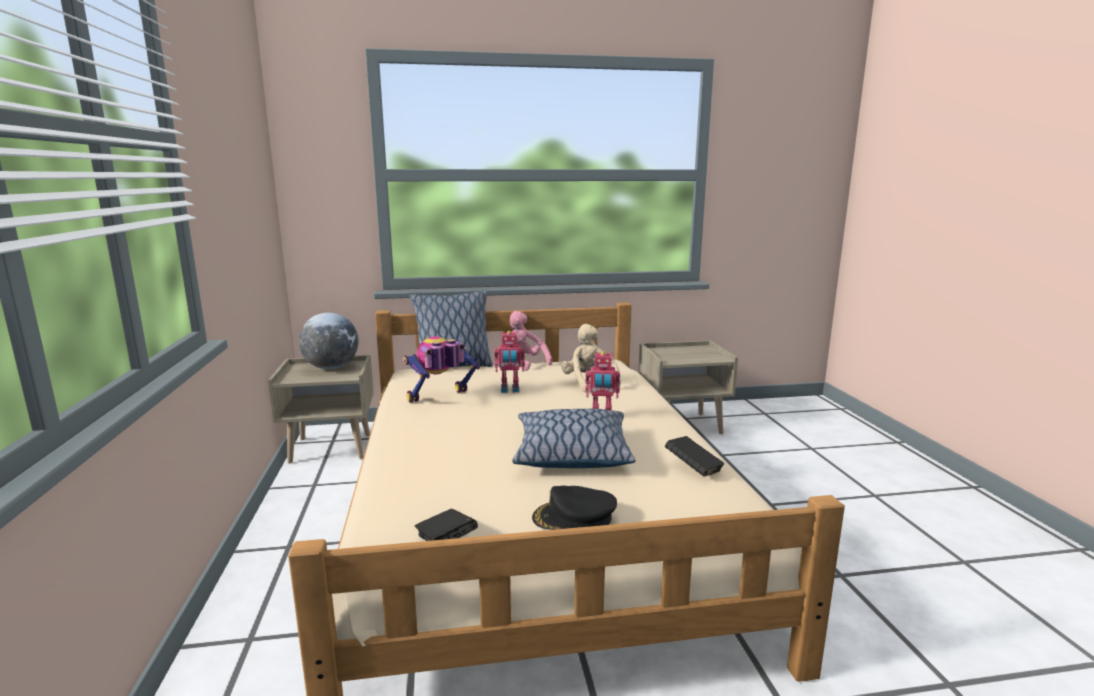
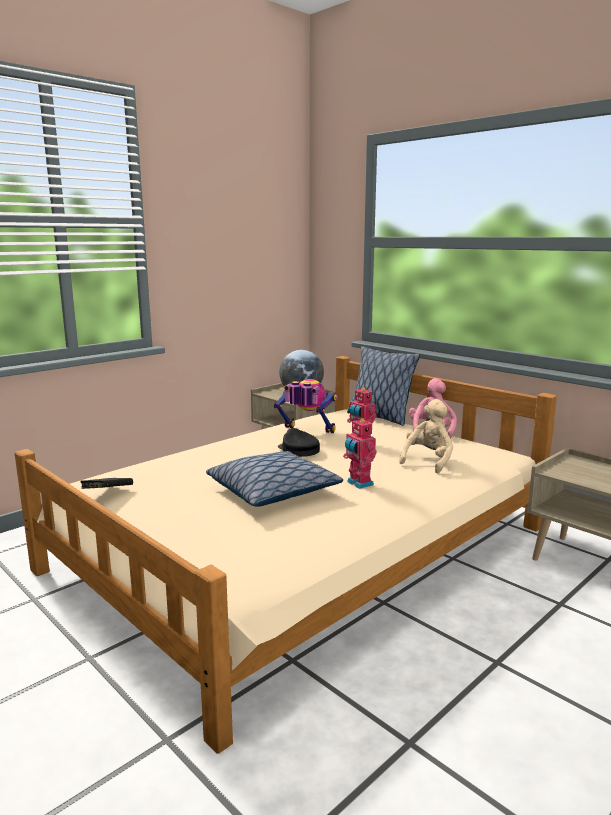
camera: 55 degrees right, 0 degrees up
(574, 518) = (171, 518): black cap -> black cap (298, 450)
(693, 468) = (308, 539): black book -> none

